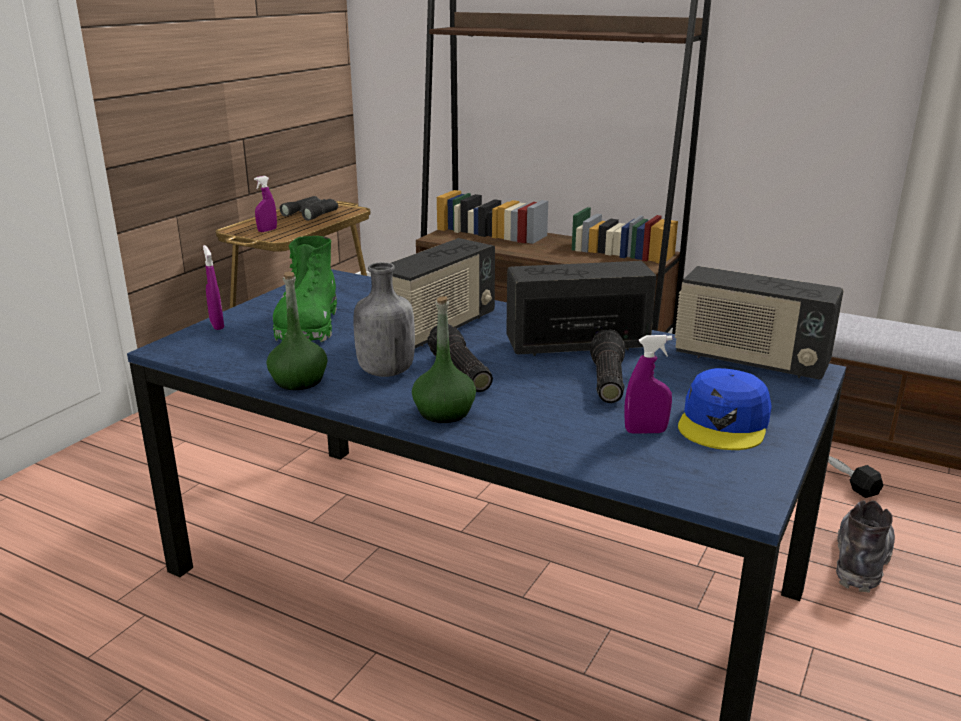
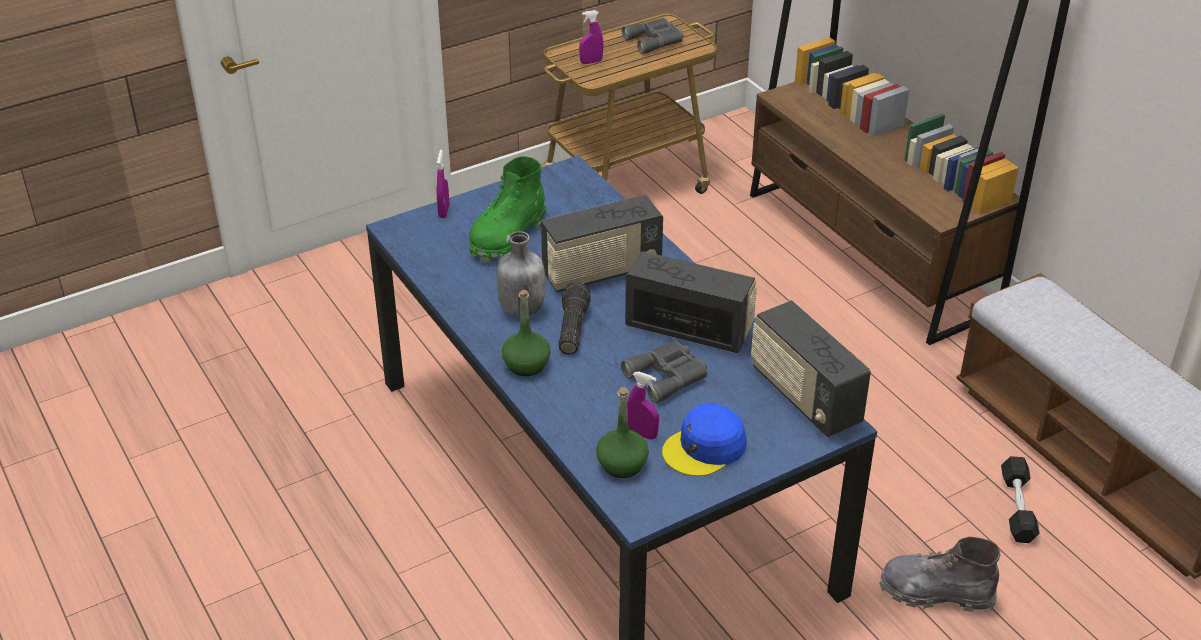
camera: 30 degrees right, 15 degrees up
(299, 381) = (457, 297): green bottle -> green bottle (622, 465)
(605, 380) = (668, 375): flashlight -> grey binoculars
(861, 559) = (936, 592): grey boot -> grey boot turned 135 degrees counterclockwise

